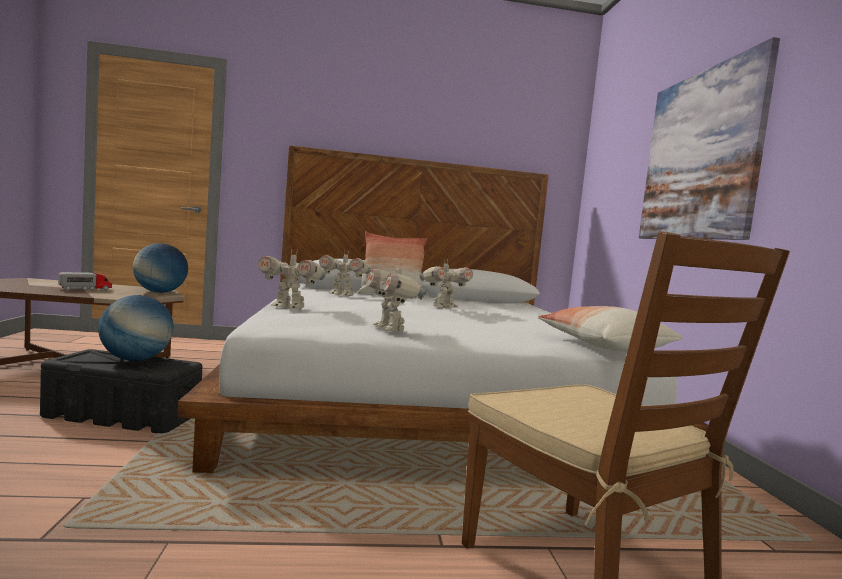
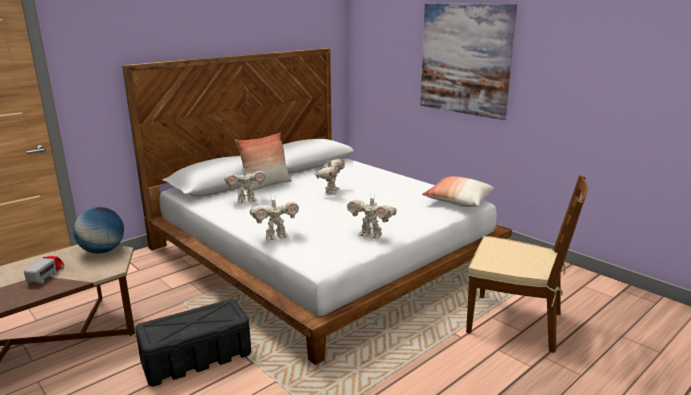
camera: 35 degrees left, 15 degrees up
(135, 359) = (194, 316): globe -> none

